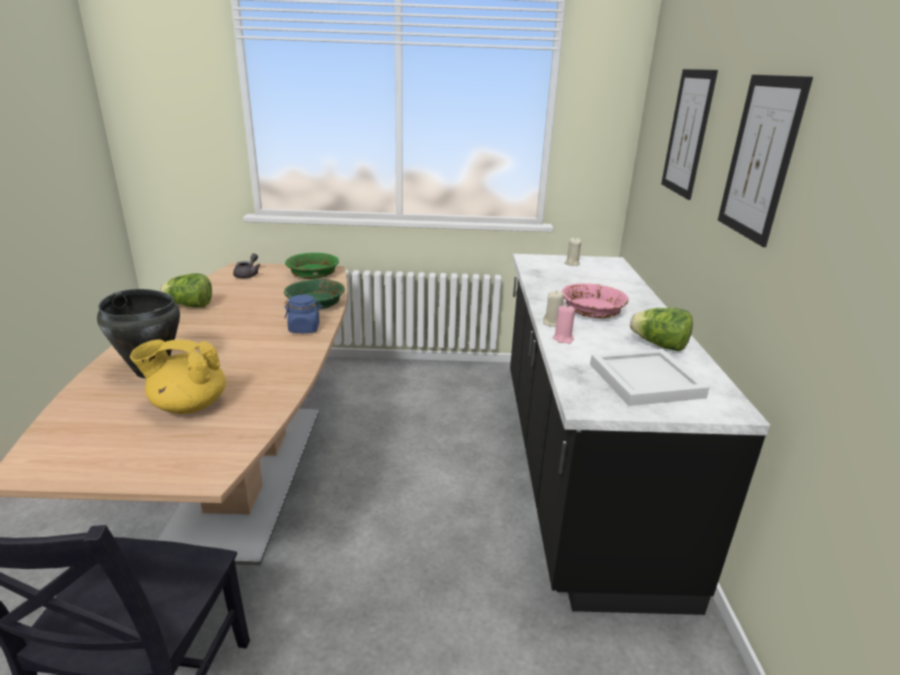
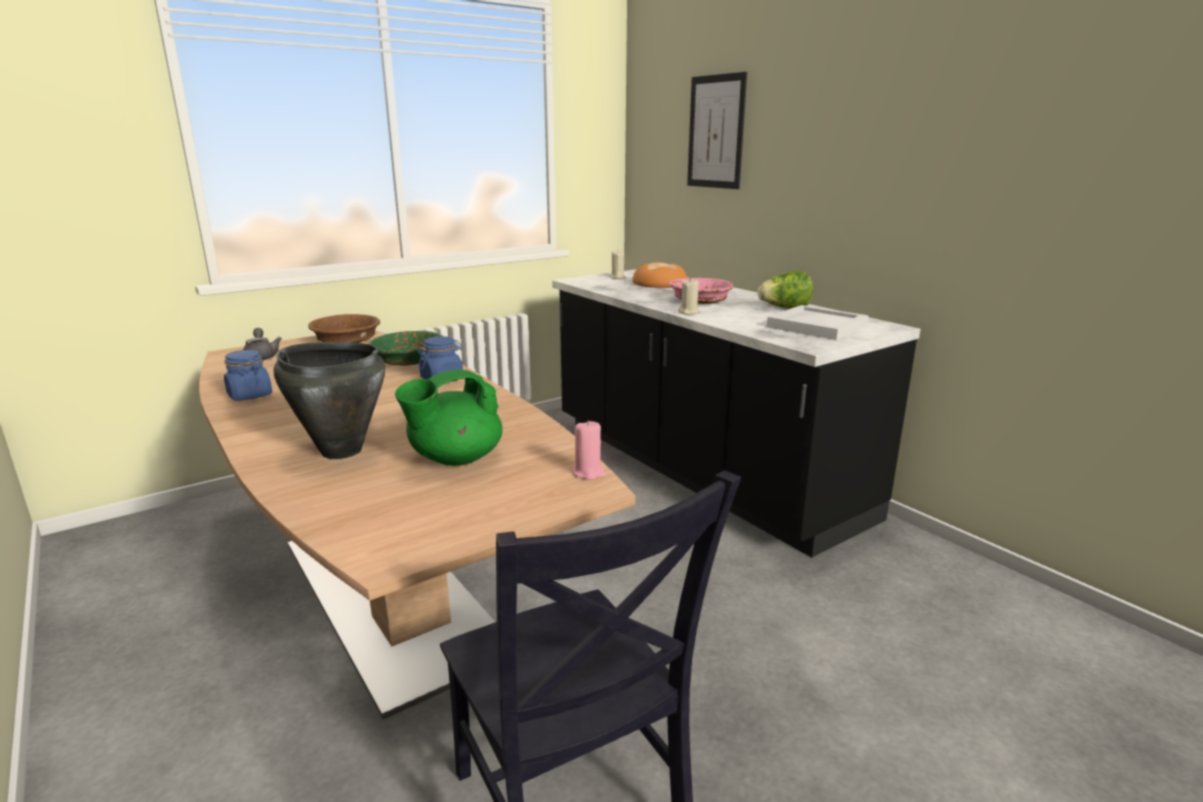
camera: 35 degrees left, 5 degrees down
(188, 405) = (455, 459): yellow teapot -> green teapot
(190, 306) = (250, 395): lettuce -> blue jar
(313, 274) = (347, 340): green bowl -> brown bowl
(563, 339) = (717, 319): pink candle -> pink candle (588, 472)
(596, 279) = (659, 283): none -> bread
(760, 158) = (830, 134): picture -> none

